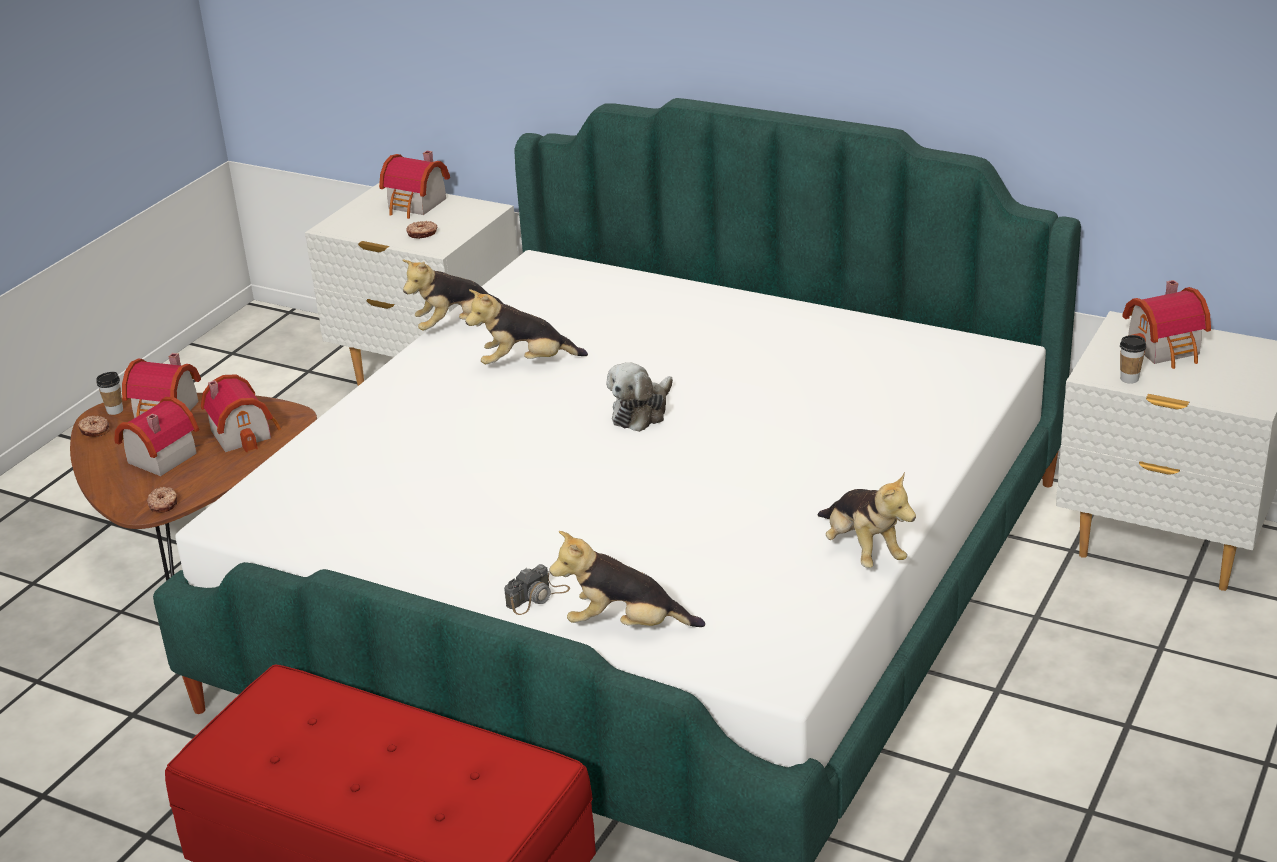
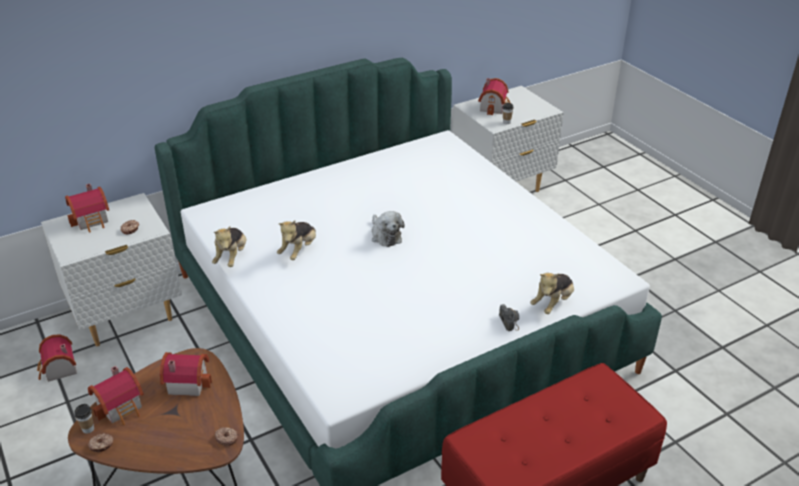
camera: 60 degrees left, 5 degrees up
(157, 458) = (170, 426): toy house -> toy house (58, 370)
(862, 550) = (552, 226): plush toy -> none

